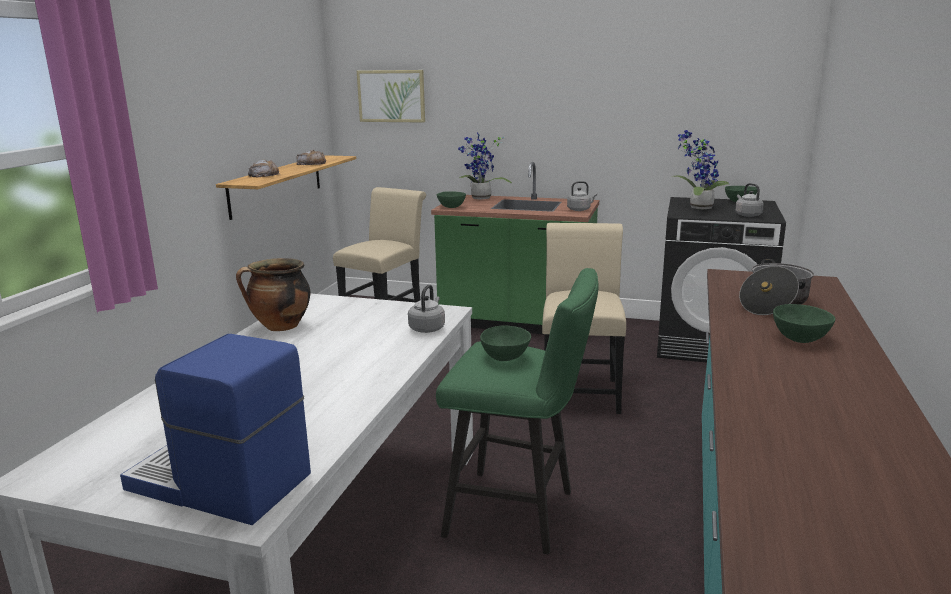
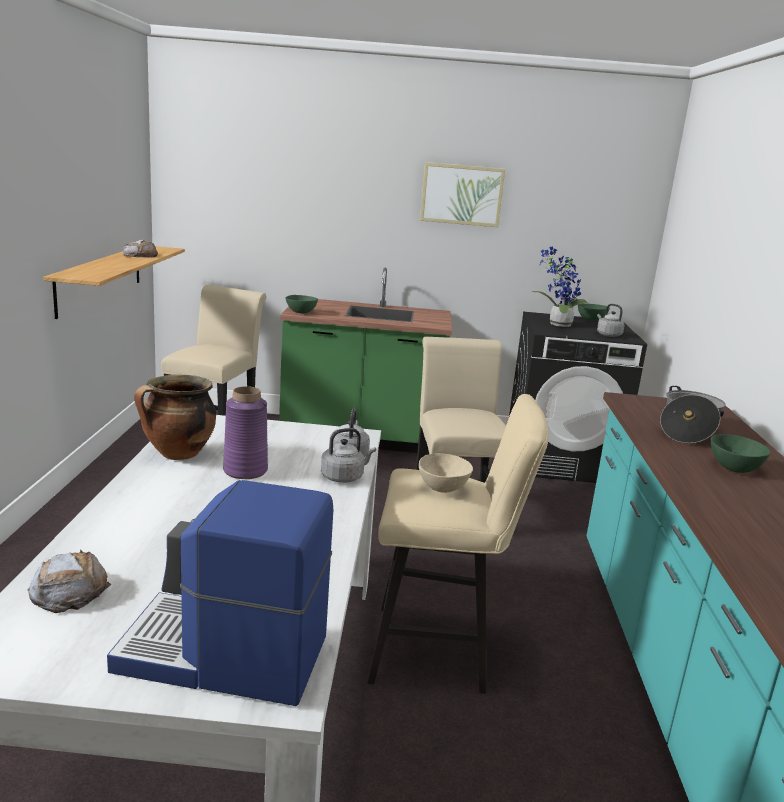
camera: 15 degrees left, 0 degrees up
(264, 175) = (95, 267): bread -> bread (69, 590)
(328, 340) = (245, 470): none -> purple vase
(391, 96) = (226, 184): picture -> picture (461, 194)
(480, 198) = (326, 303): potted plant -> none
(505, 356) = (443, 487): green bowl -> beige bowl
(519, 514) = (440, 651): green stool -> beige stool
(580, 209) = (438, 321): grey kettle -> grey kettle (344, 477)

